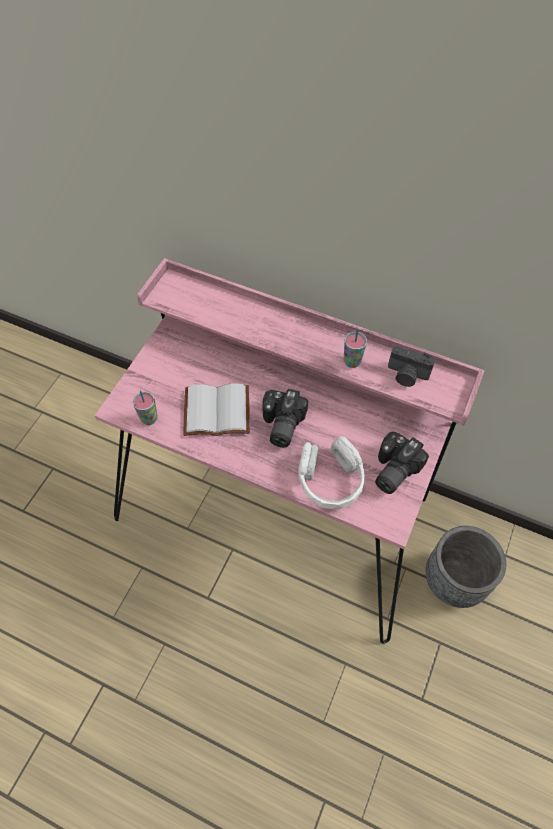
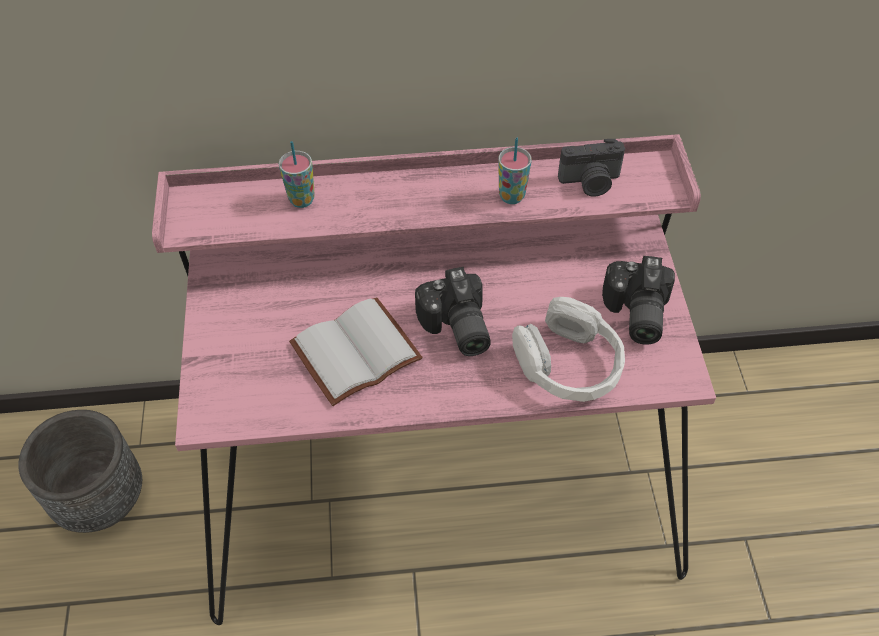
camera: 30 degrees left, 5 degrees down
(149, 419) = (264, 409): cup -> cup (301, 200)
(453, 580) = (711, 453): grey planter -> grey planter (101, 499)

